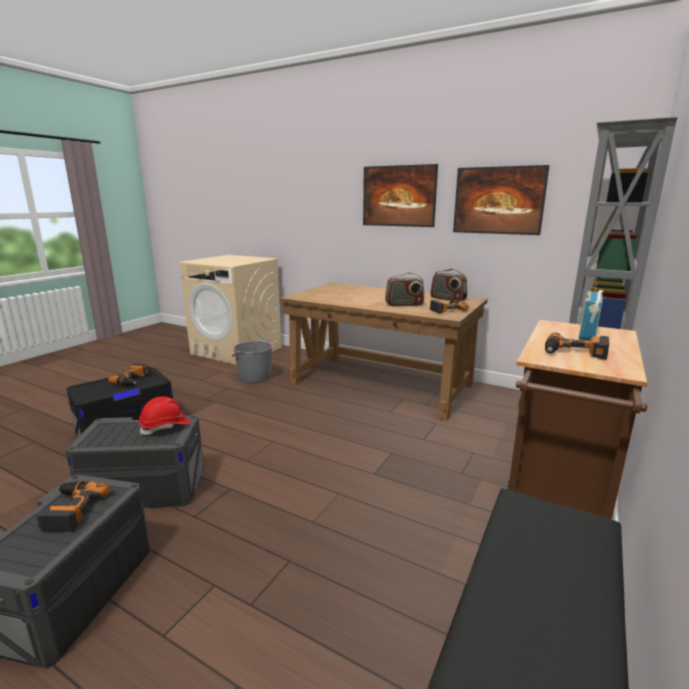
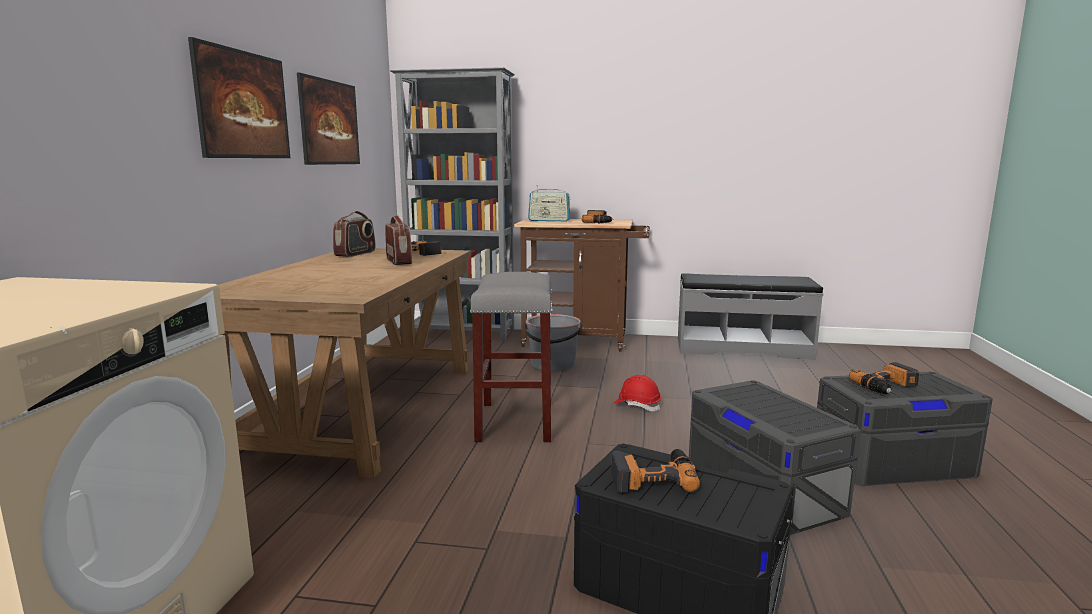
camera: 110 degrees left, 5 degrees down
(165, 427) = (738, 395): red hard hat -> red hard hat (637, 405)
(254, 377) = (342, 527): grey bucket -> grey bucket (553, 364)
(325, 423) = (516, 422): none -> grey stool

